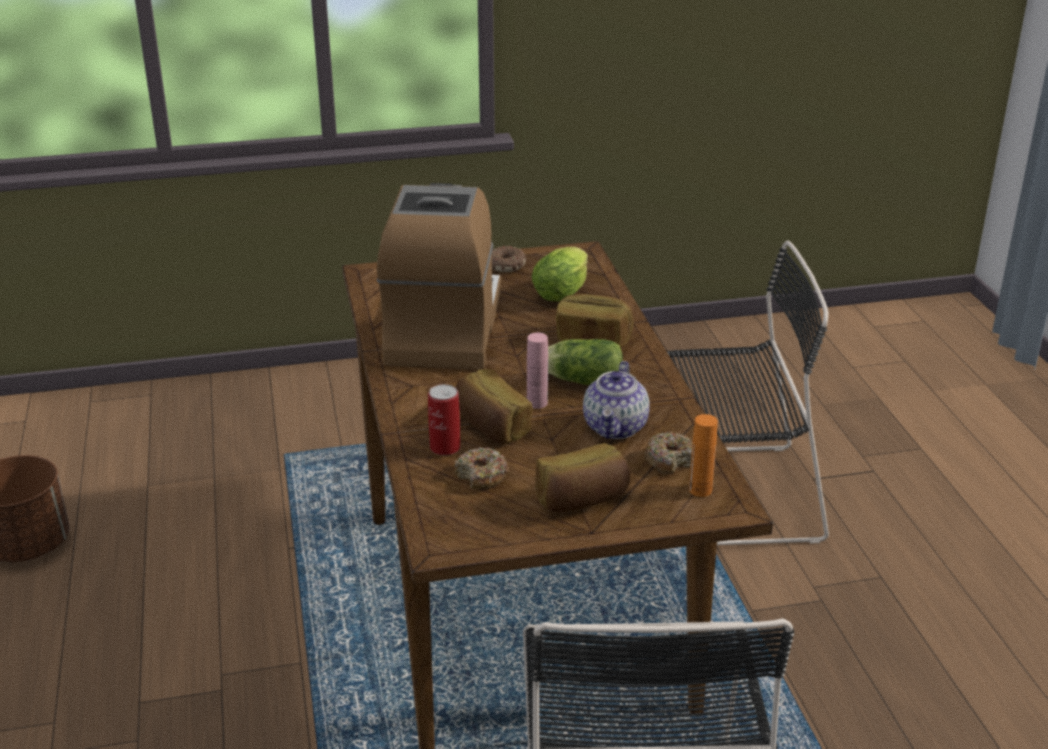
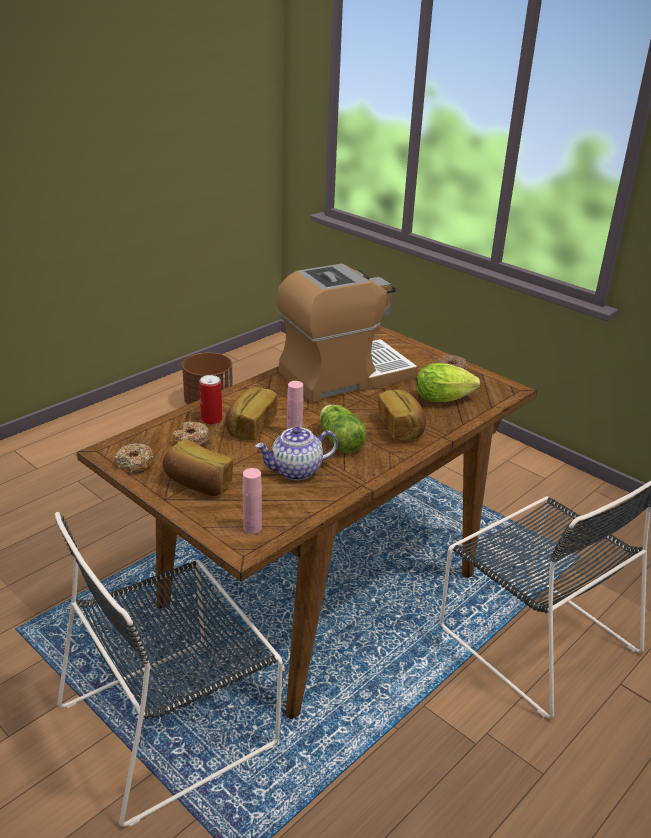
camera: 55 degrees right, 0 degrees up
(670, 460) = (278, 504): donut -> donut (135, 464)
(700, 490) = (252, 528): orange bottle -> pink bottle

